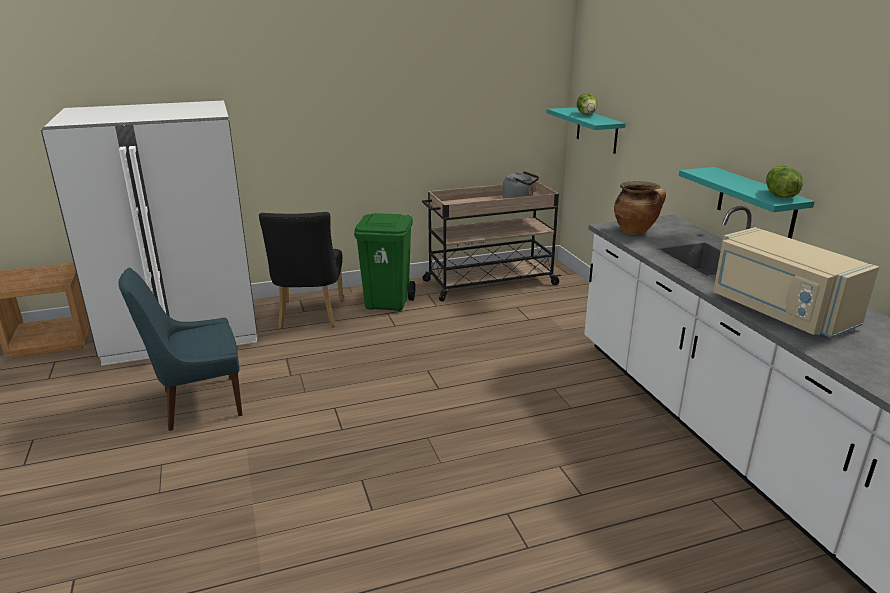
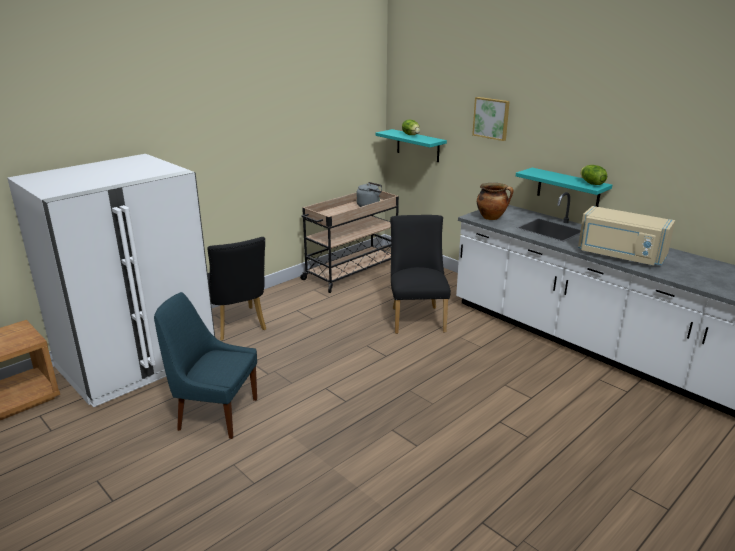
camera: 25 degrees left, 0 degrees up
(198, 404) = (215, 414): blue chair -> blue chair turned 60 degrees clockwise
(388, 303) = (290, 303): green trash can -> none
(519, 351) = (416, 317): none -> black chair
(675, 92) = (491, 118): none -> picture

